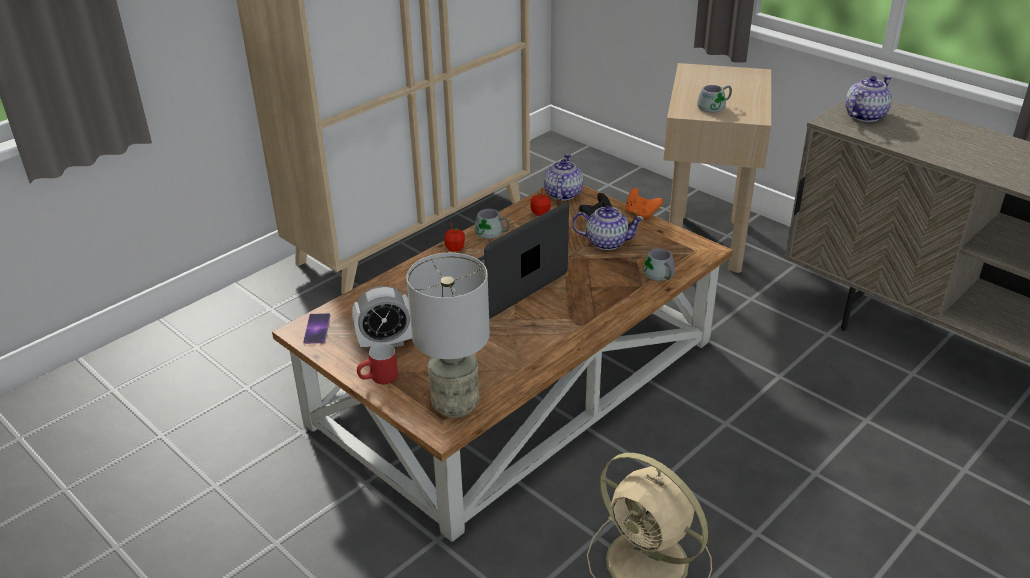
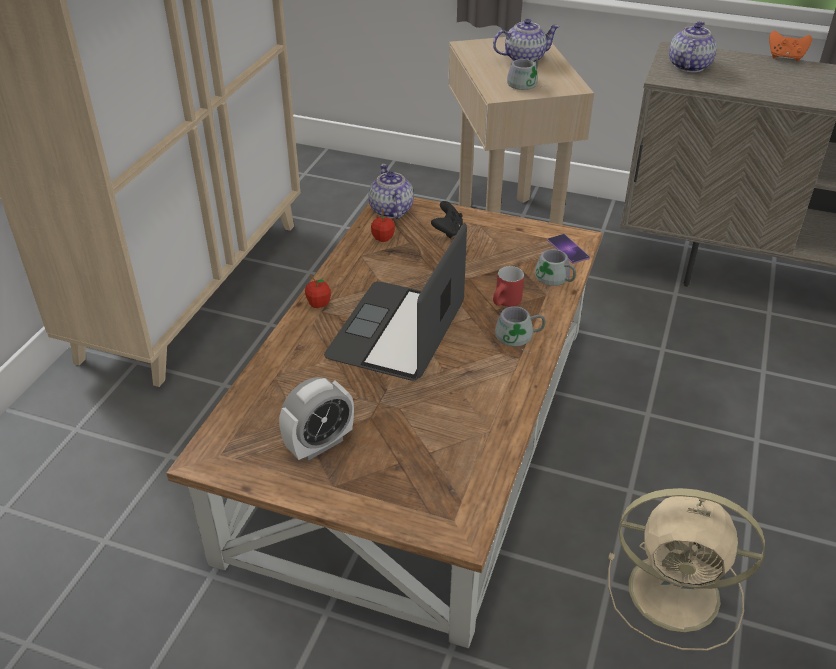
camera: 25 degrees left, 5 degrees up
(317, 328) = (222, 451): phone -> phone (568, 249)
(379, 380) = (346, 495): red mug -> red mug (506, 304)
(454, 405) = (454, 498): grey table lamp -> none
(491, 234) = (347, 276): grey mug -> grey mug (519, 338)
(606, 242) = (475, 255): teapot -> teapot (523, 58)
(641, 214) = (487, 214): orange game controller -> orange game controller (785, 57)

